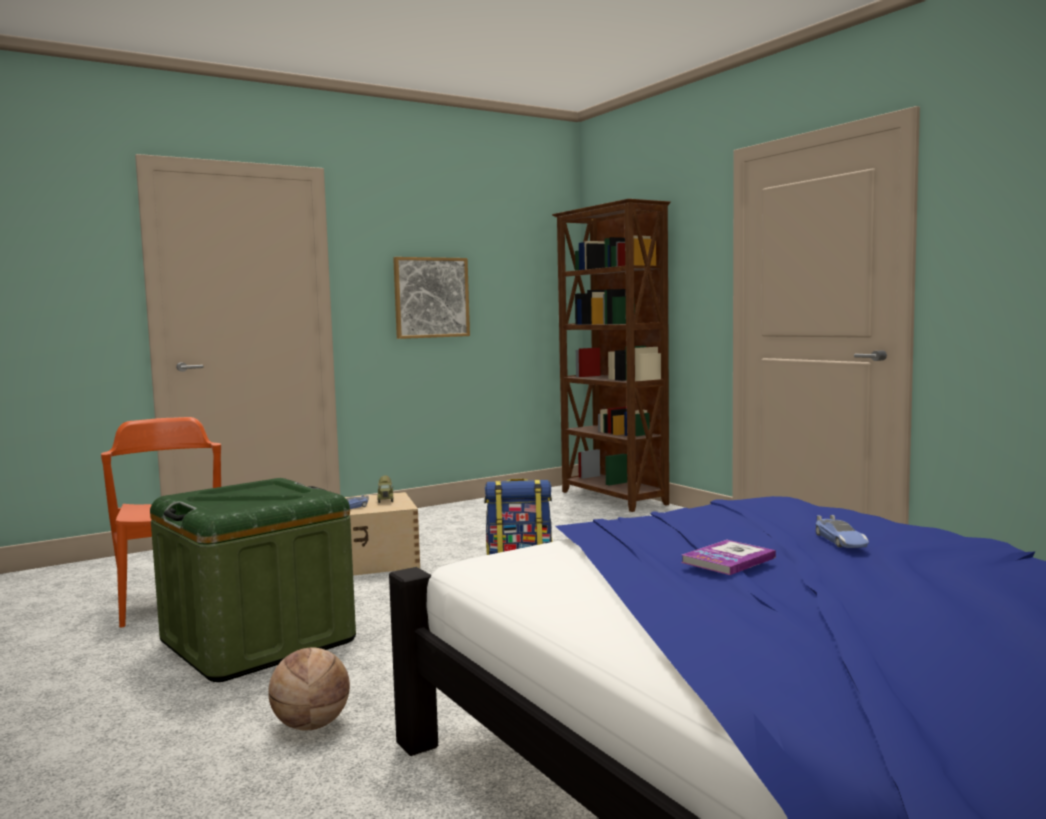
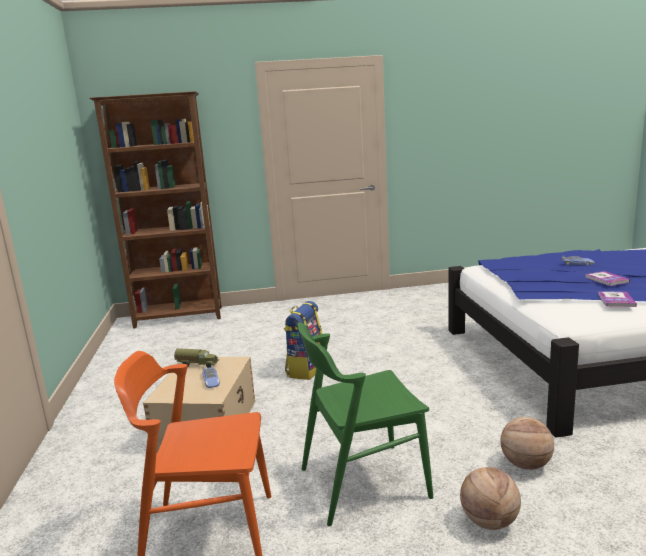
camera: 65 degrees left, 10 degrees up
(178, 713) = (489, 521): none -> basketball
(258, 641) = (363, 482): green storage box -> green chair
(431, 297) = (43, 183): picture -> none
(597, 574) = (616, 300): none -> book

